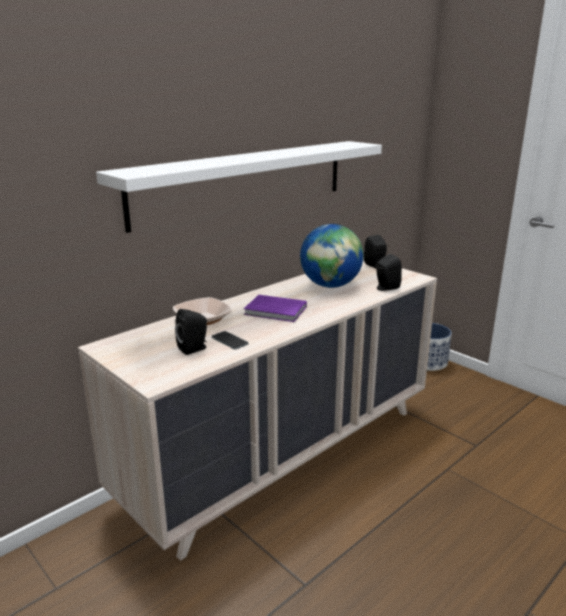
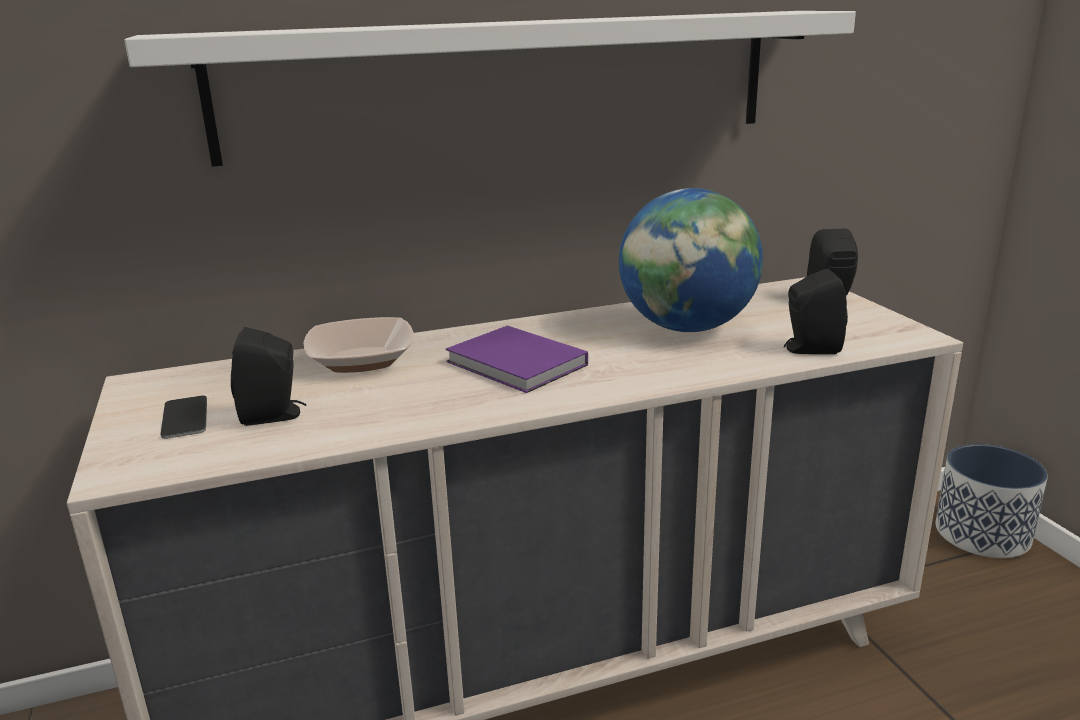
camera: 25 degrees right, 0 degrees up
(229, 340) = (356, 411): phone -> phone (185, 418)

